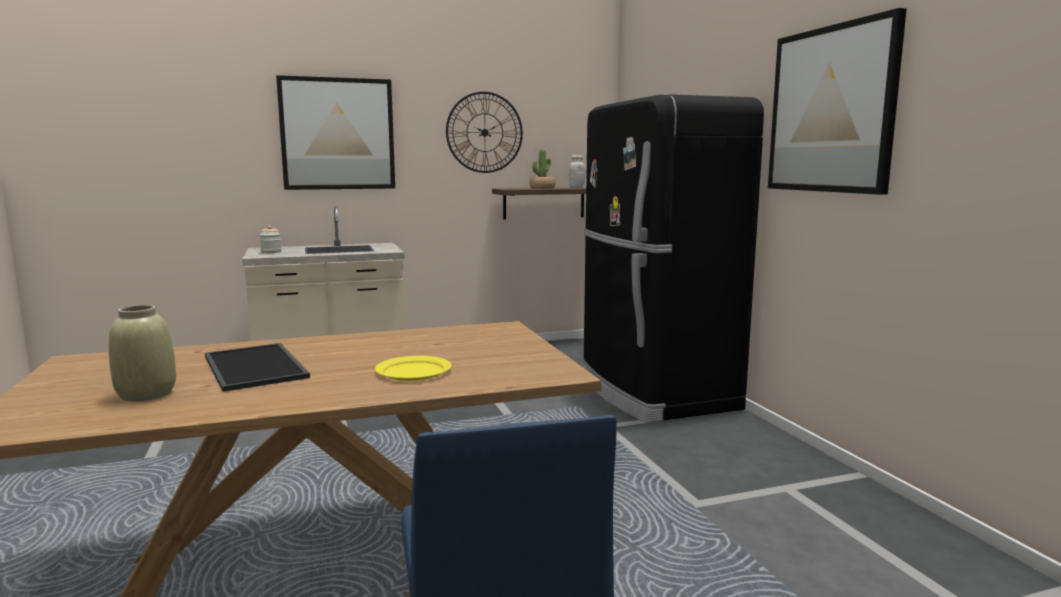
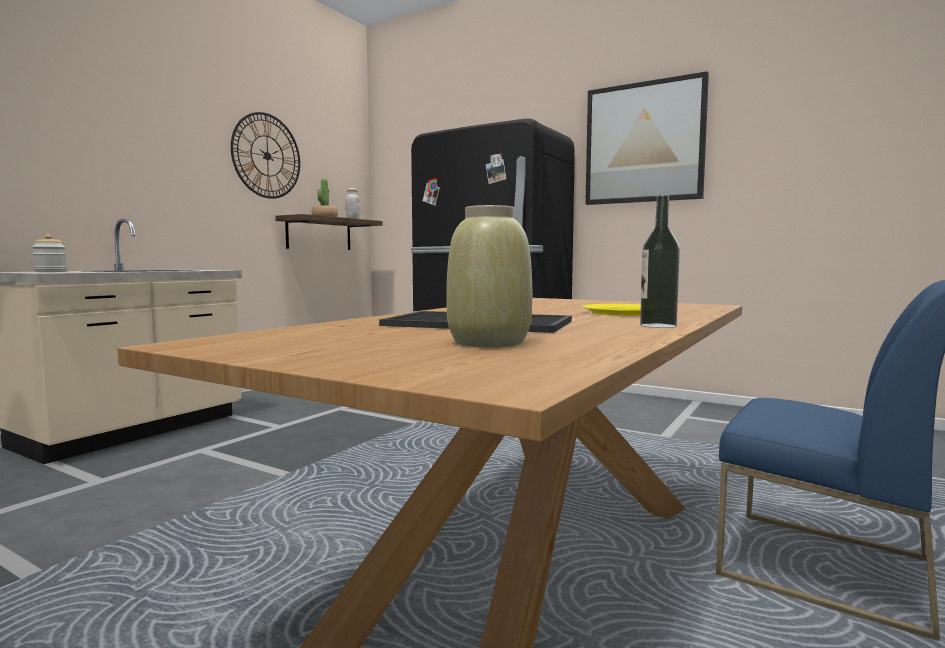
camera: 40 degrees left, 5 degrees down
(315, 400) = (658, 326): none -> bottle
(337, 134) = (108, 131): picture -> none

